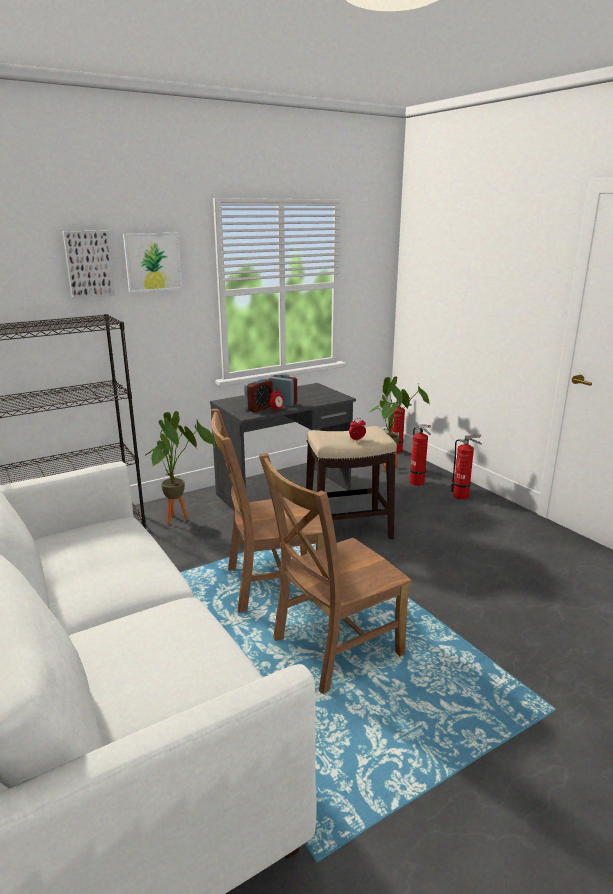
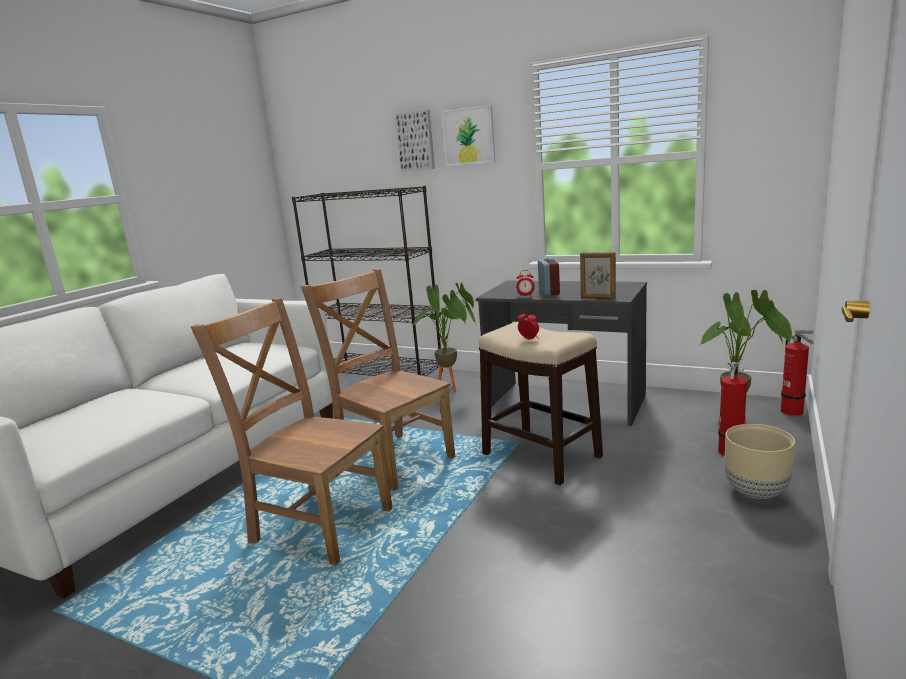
camera: 60 degrees right, 5 degrees down
(259, 408) = (518, 292): alarm clock -> none
(330, 400) = (598, 298): none -> picture frame
(462, 496) = (756, 492): fire extinguisher -> beige planter

